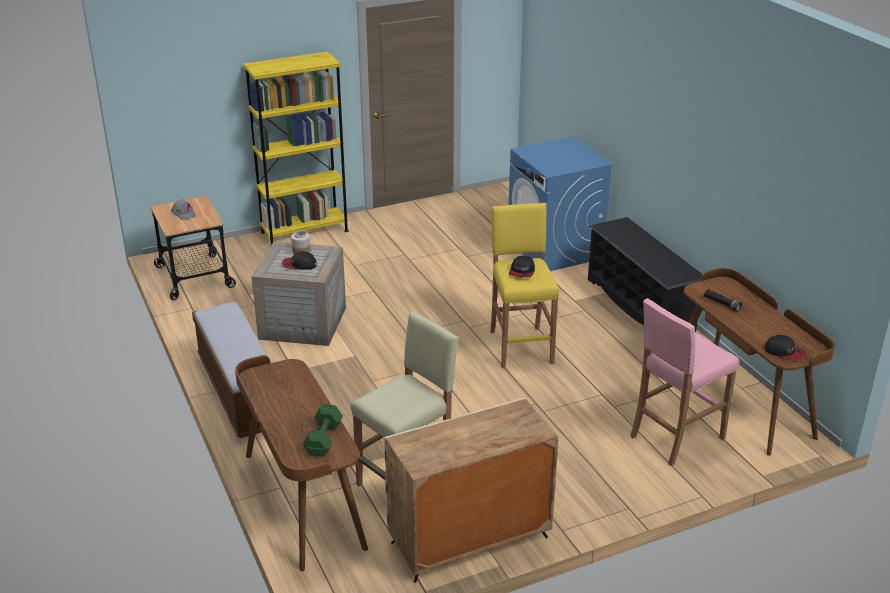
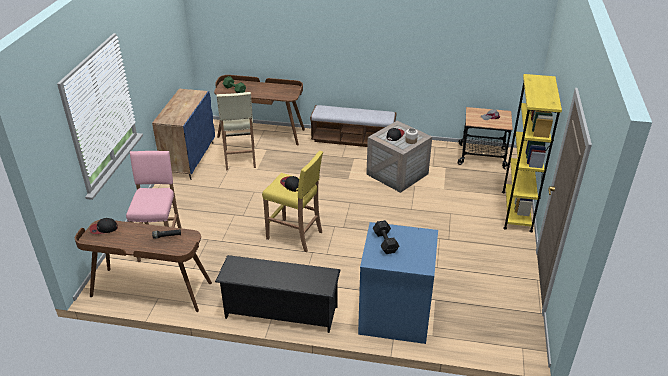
camera: 125 degrees right, 5 degrees up
(469, 540) = (189, 159): beige cabinet -> blue cabinet
(565, 163) = (385, 242): none -> black dumbbell

